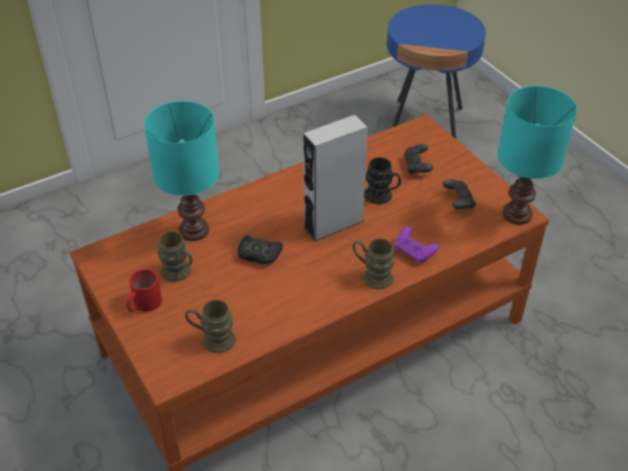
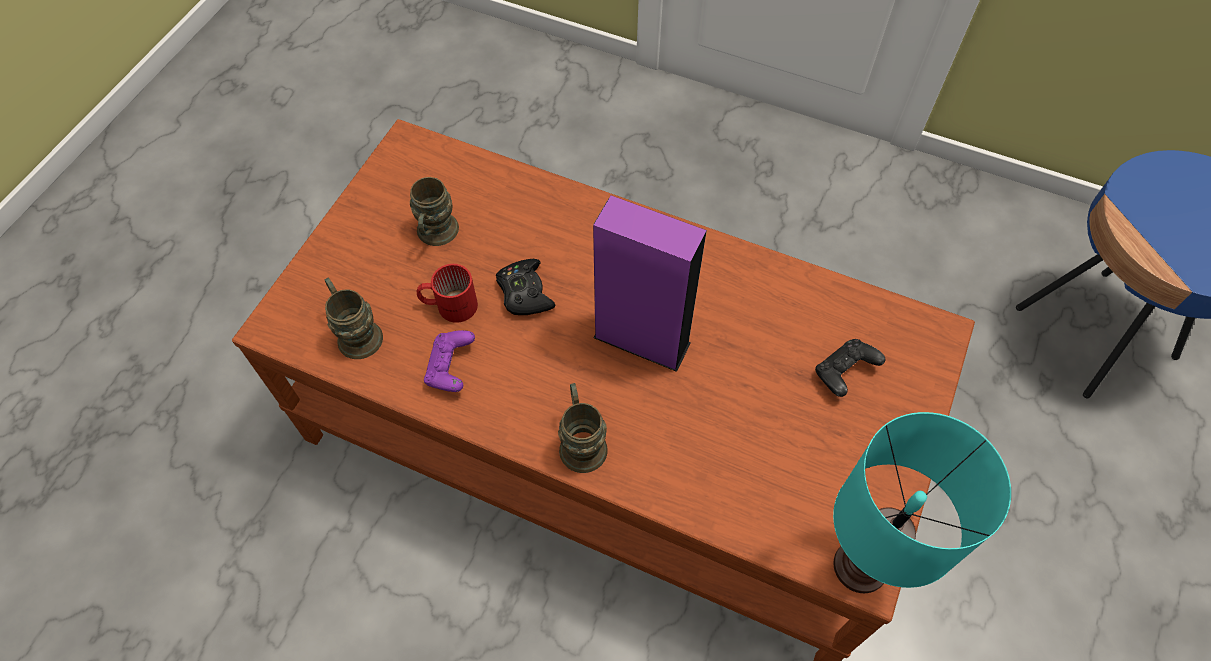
camera: 55 degrees right, 15 degrees up
(143, 304) = (365, 233): red mug -> red mug (449, 304)
(195, 230) = (515, 205): turquoise table lamp -> none
(333, 224) = (641, 340): grey speaker -> purple speaker
(382, 197) = (741, 366): black mug -> none
(414, 252) = (665, 467): purple game controller -> purple game controller (450, 368)
(458, 201) = (817, 468): black game controller -> none

